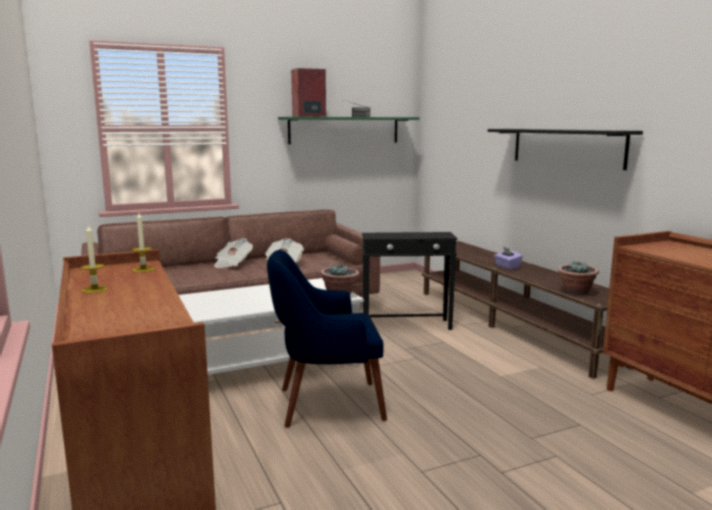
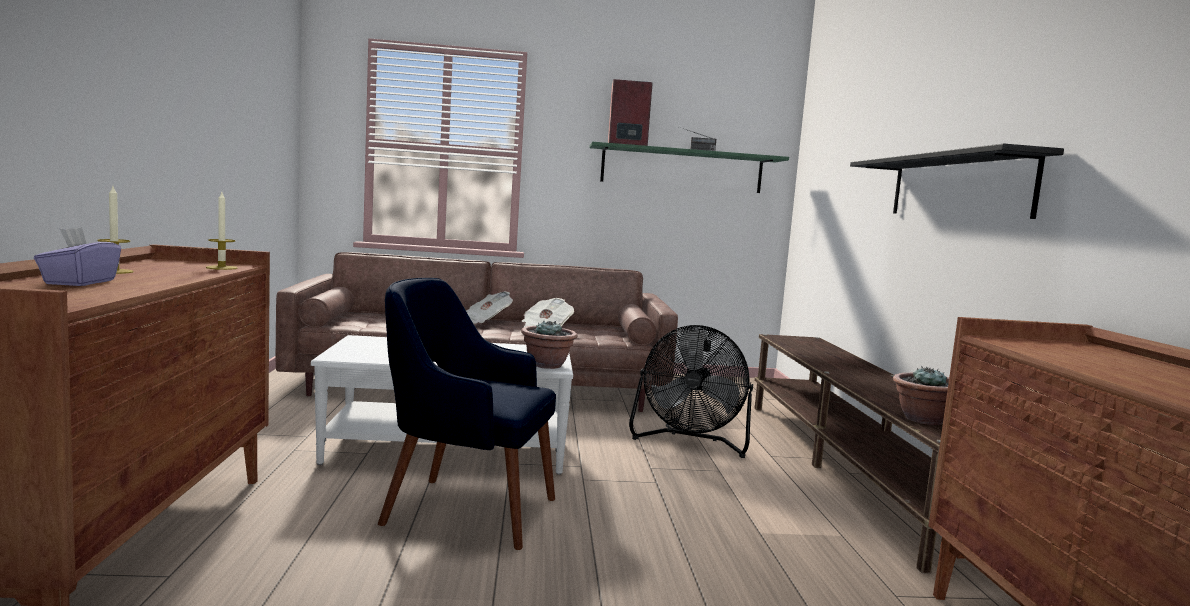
camera: 20 degrees right, 5 degrees down
(407, 325) = (687, 440): black side table -> black fan
(507, 266) = (850, 374): purple tissue box -> purple tissue box (79, 282)

